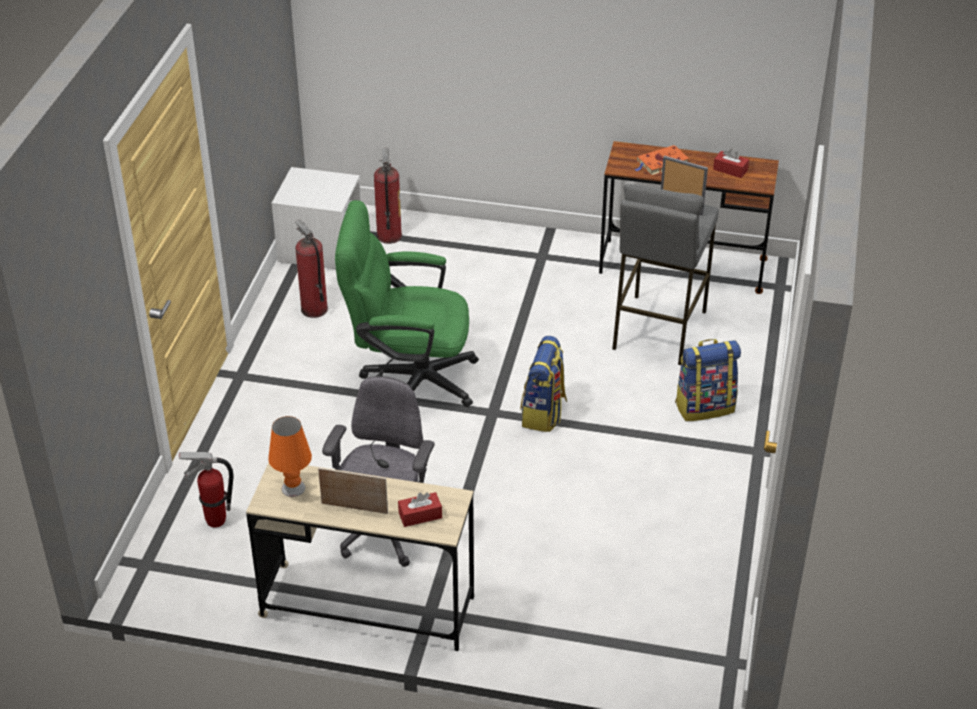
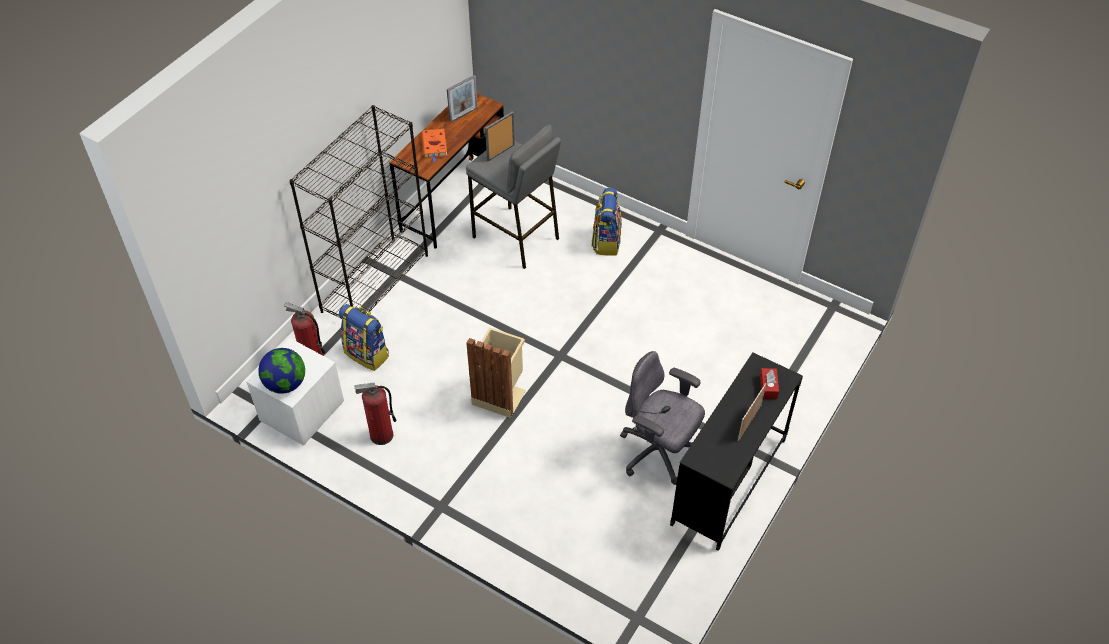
camera: 70 degrees left, 10 degrees up
(215, 520) = (606, 559): fire extinguisher -> none
(293, 488) = (717, 454): orange table lamp -> none
(298, 190) = (285, 384): none -> globe
(367, 607) = (729, 482): beige desk -> black desk
(409, 379) = (499, 395): green office chair -> beige trash can
(520, 245) = (375, 282): none -> black bookcase
(543, 413) = (574, 327): backpack -> backpack (367, 354)
(730, 170) = (463, 115): red tissue box -> picture frame

